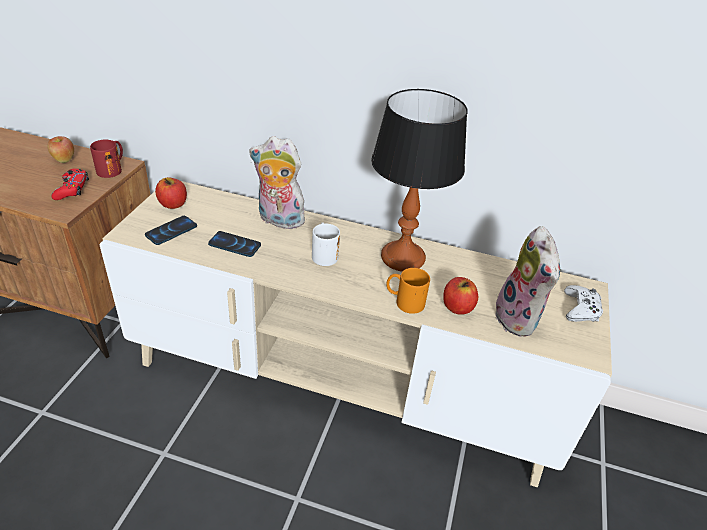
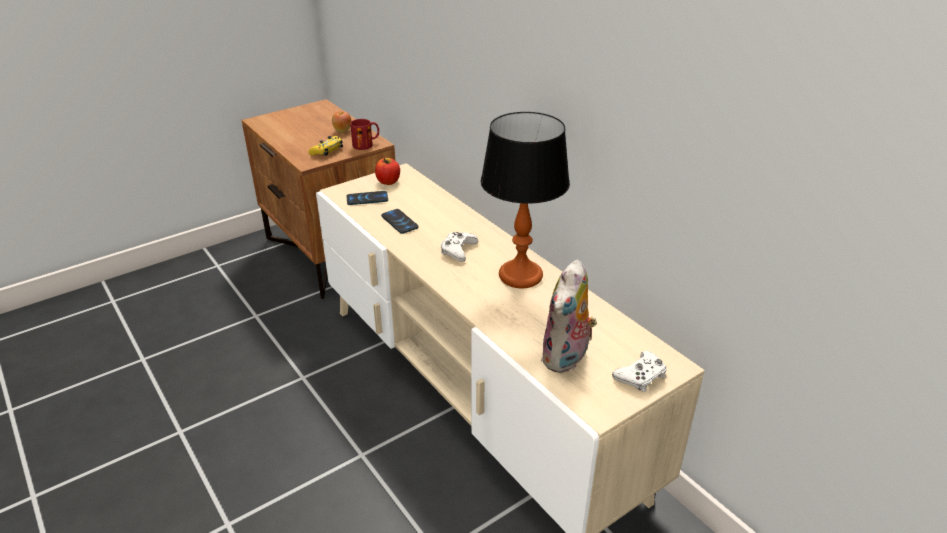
camera: 40 degrees right, 5 degrees down
(72, 189) = (327, 151): red game controller -> yellow game controller
(278, 220) = (451, 216): plush toy -> none
(323, 254) = (458, 250): white mug -> white game controller
(404, 302) = (480, 306): orange mug -> none
(457, 307) = (521, 327): apple -> none

